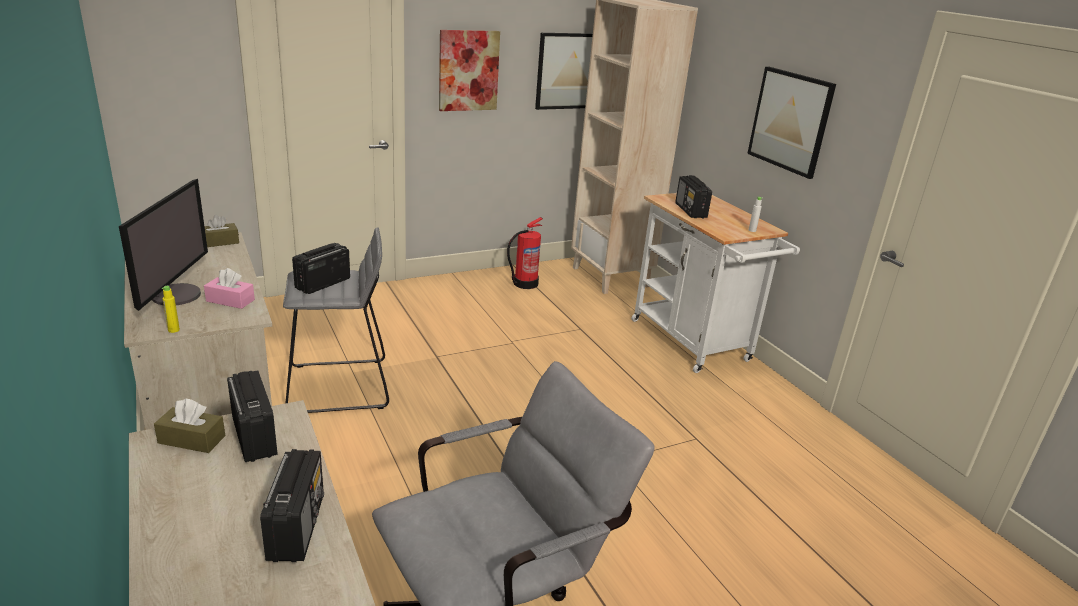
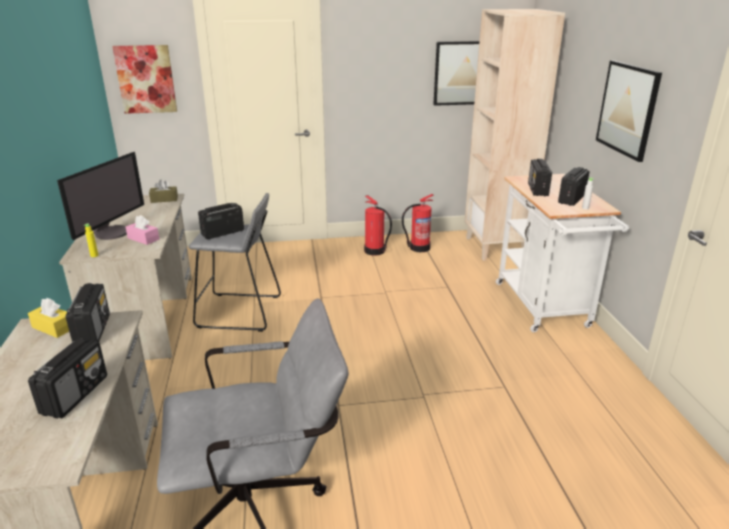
camera: 20 degrees right, 0 degrees up
(191, 439) = (53, 327): brown tissue box -> yellow tissue box
(468, 70) = (374, 74): picture -> picture (146, 79)
(474, 291) = (375, 251): none -> fire extinguisher
(731, 220) = (571, 199): none -> radio

